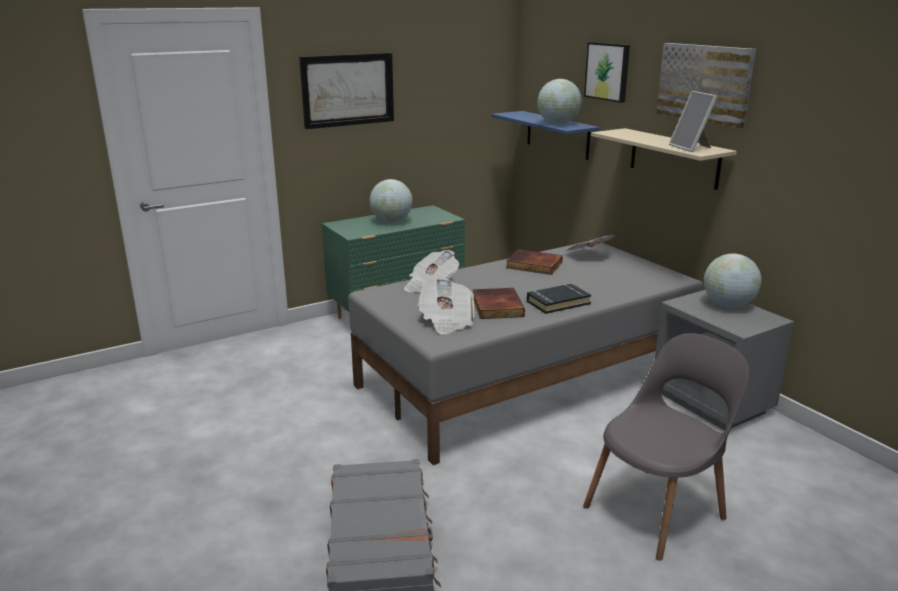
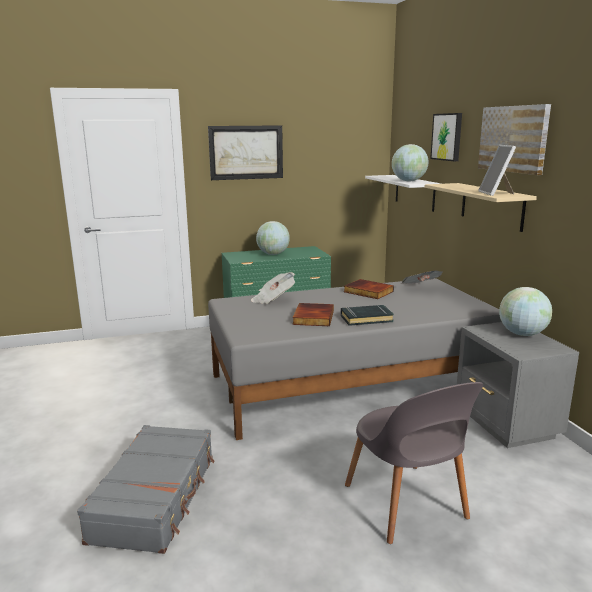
camera: 15 degrees right, 5 degrees down
(446, 321) = (264, 324): newspaper -> none
(557, 135) = (414, 192): blue shelf -> white shelf
(658, 509) = (407, 505): grey chair -> grey chair turned 90 degrees clockwise

